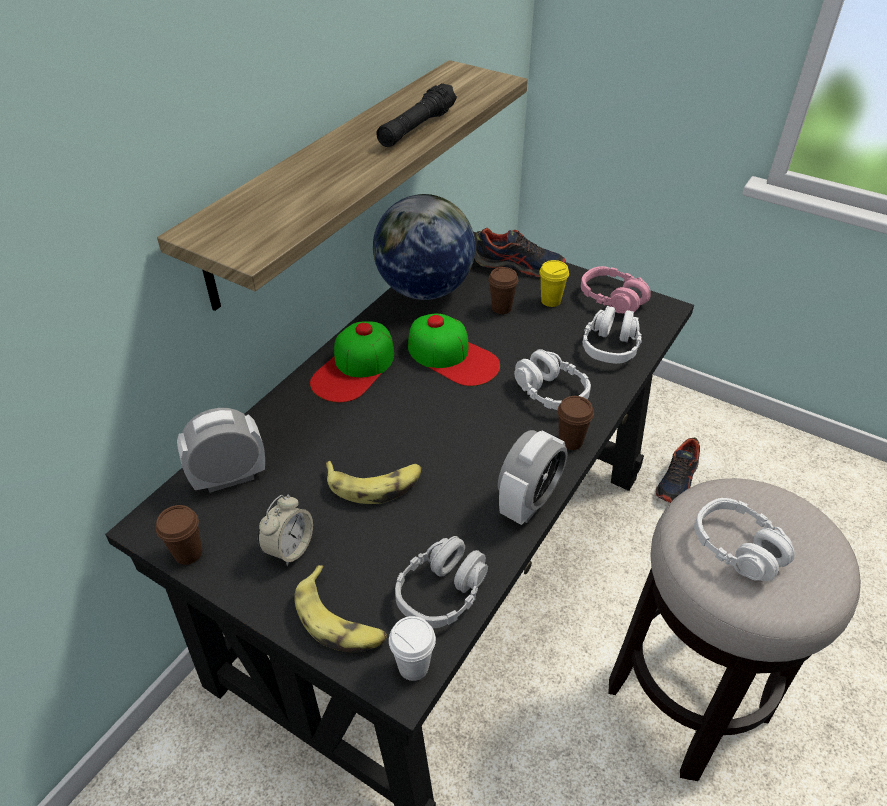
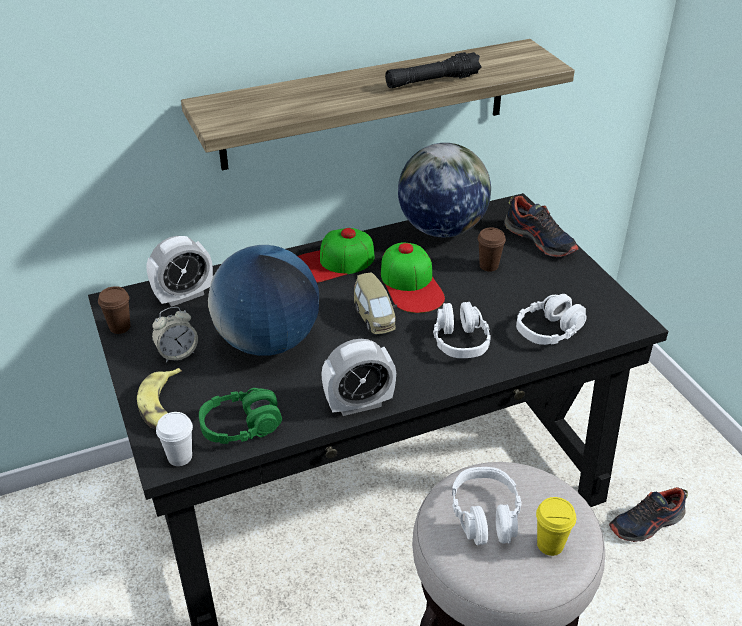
camera: 35 degrees right, 5 degrees down
(229, 478) = (184, 296): alarm clock -> alarm clock turned 135 degrees clockwise
(375, 484) = (268, 342): banana -> globe
(441, 592) = (241, 426): grey headphones -> green headphones
(453, 406) = (374, 318): none -> toy car
(551, 301) = (537, 277): yellow cup -> yellow cup (550, 545)
(570, 441) = (436, 381): brown cup -> none
(612, 299) = (594, 296): pink headphones -> none

